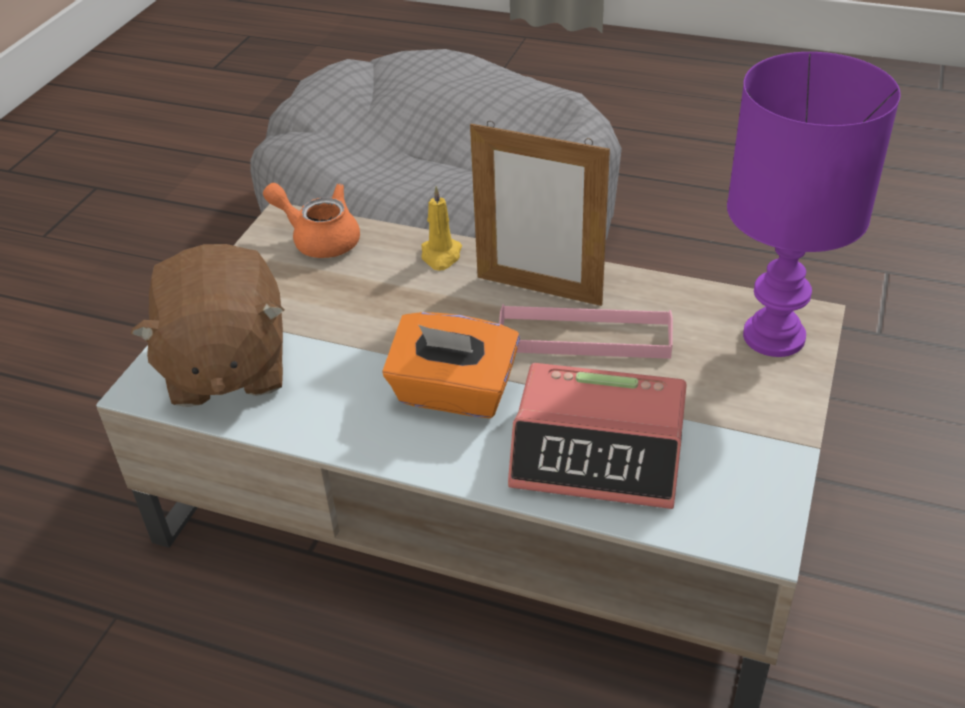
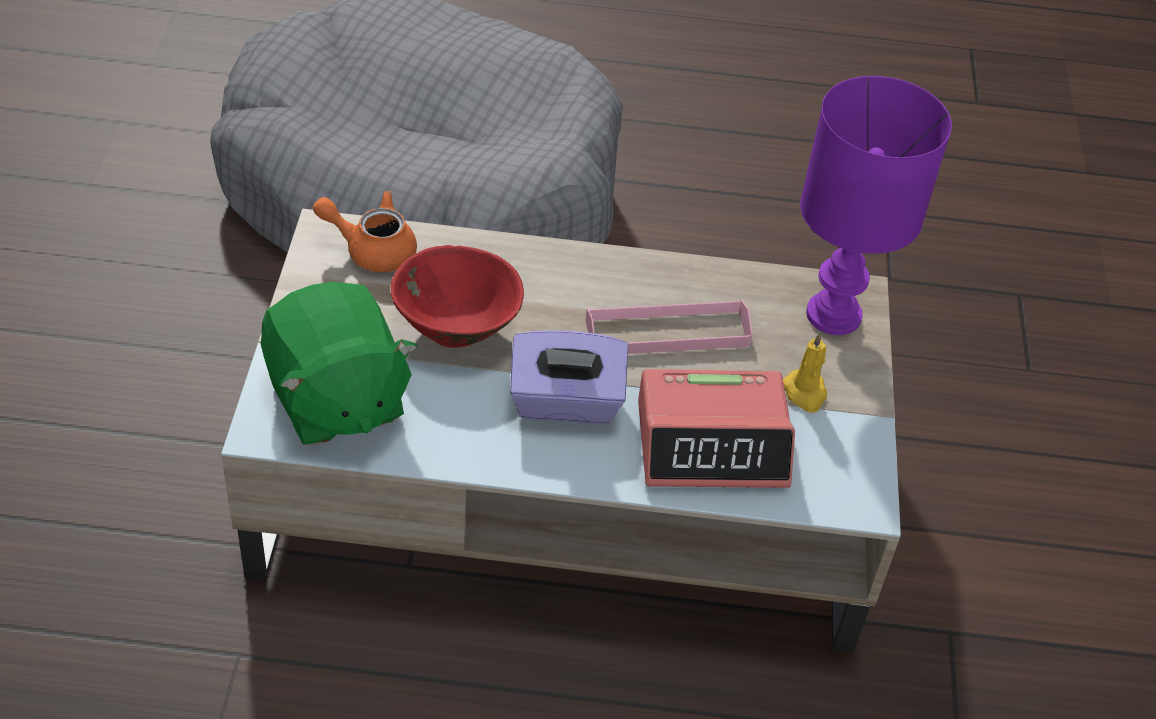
camera: 20 degrees left, 5 degrees up
(225, 367) = (335, 400): brown plush toy -> green plush toy
(371, 313) = (457, 328): none -> red bowl
(441, 256) = (503, 258): yellow candle -> yellow candle (805, 393)
(453, 394) = (566, 403): orange tissue box -> purple tissue box
(539, 290) = (610, 288): picture frame -> none

